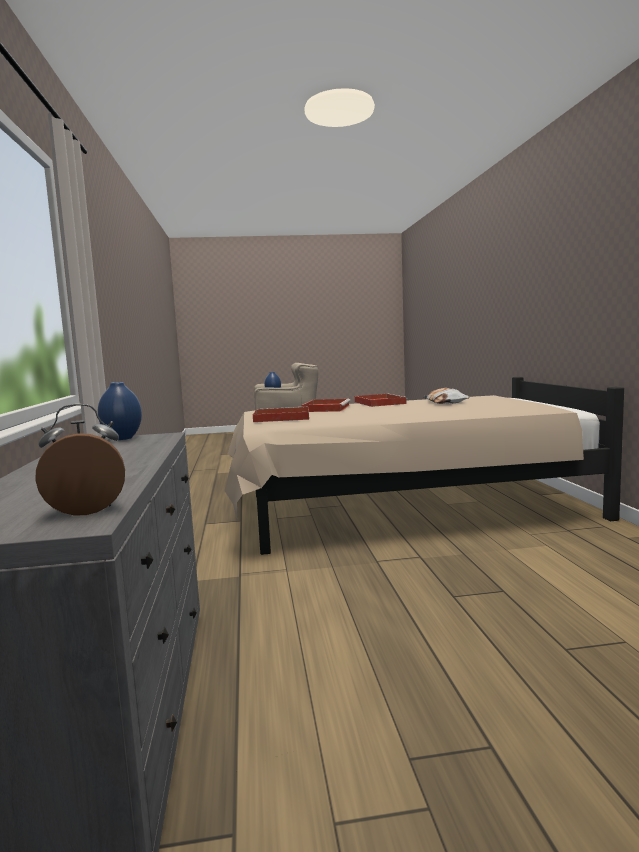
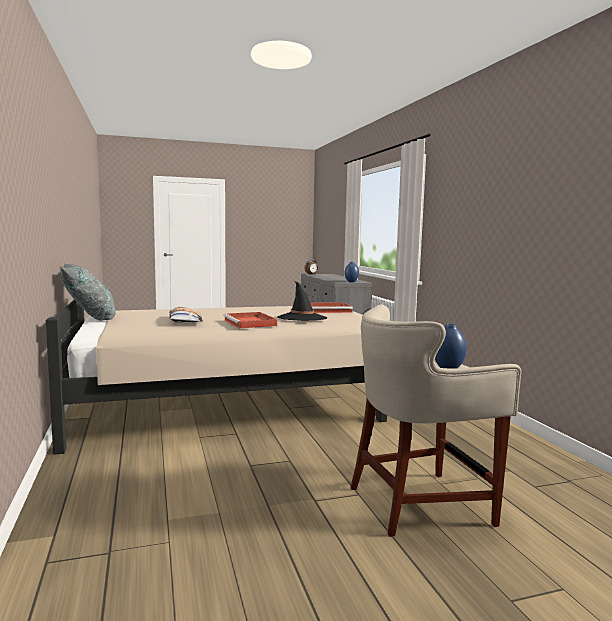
camera: 170 degrees right, 0 degrees up
(326, 408) = (302, 318): red tray -> black hat
(560, 404) = (89, 318): none -> grey pillow

